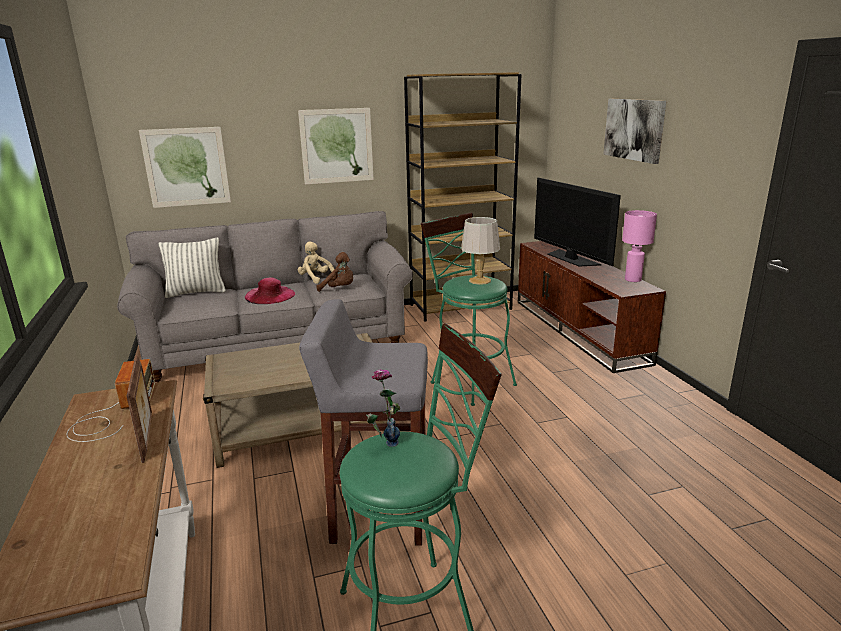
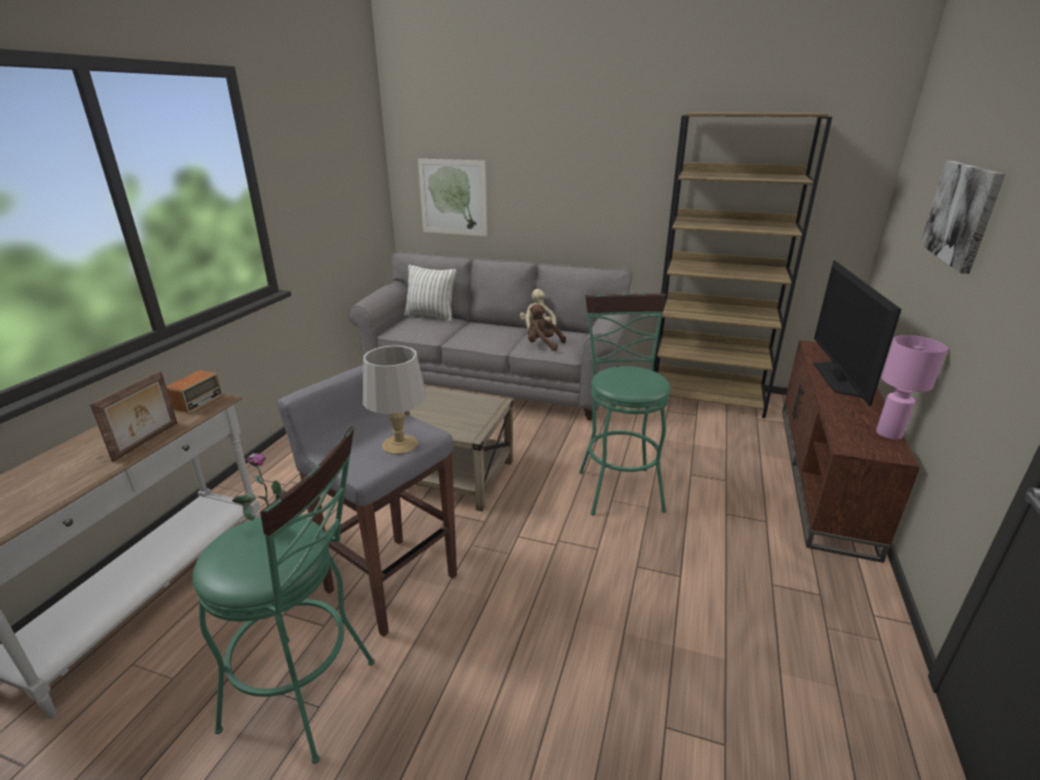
camera: 35 degrees right, 5 degrees up
(270, 295) = (482, 334): pink hat -> none
(337, 146) = (597, 191): picture -> none
(339, 289) = (542, 345): brown plush toy -> brown plush toy turned 150 degrees clockwise
(479, 281) = (637, 378): grey table lamp -> grey table lamp (399, 445)

